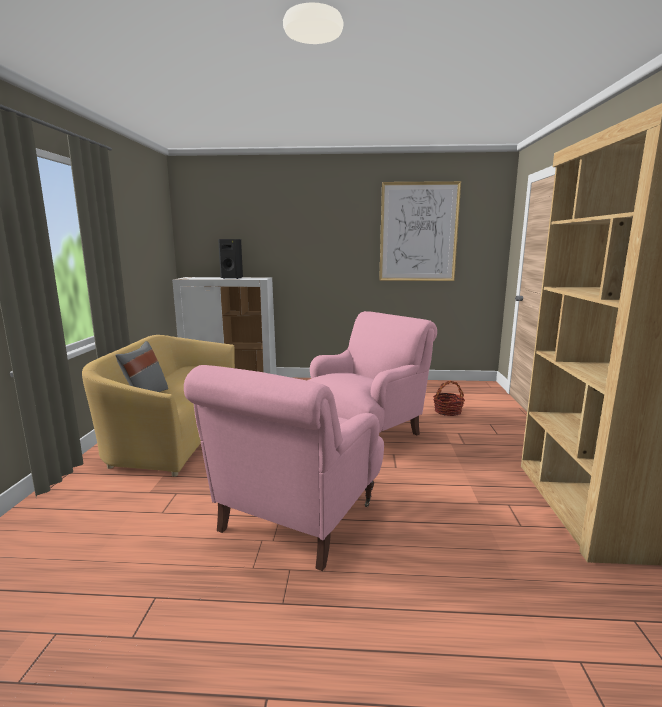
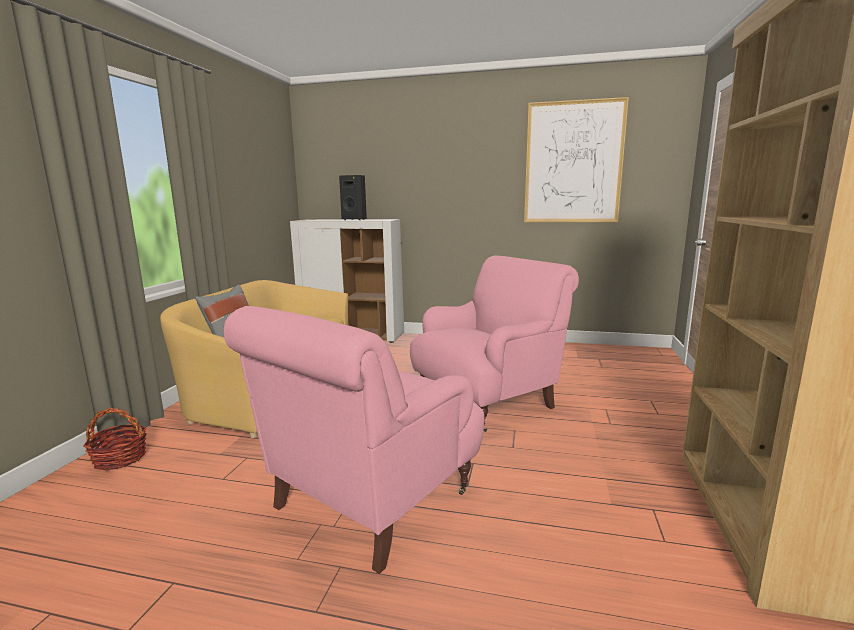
camera: 10 degrees right, 0 degrees up
(447, 411) = (598, 382): basket -> basket (119, 458)

